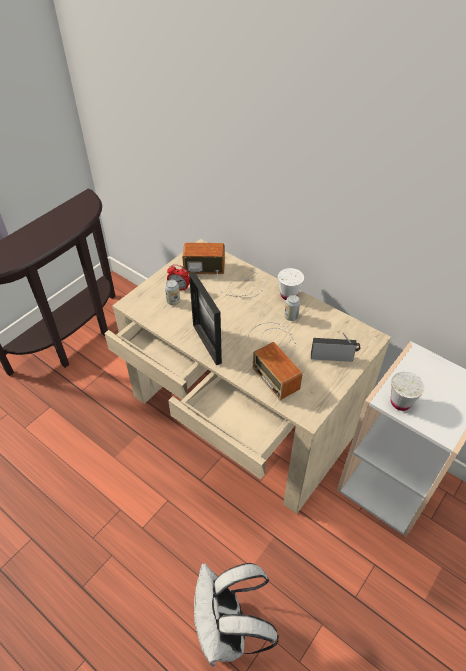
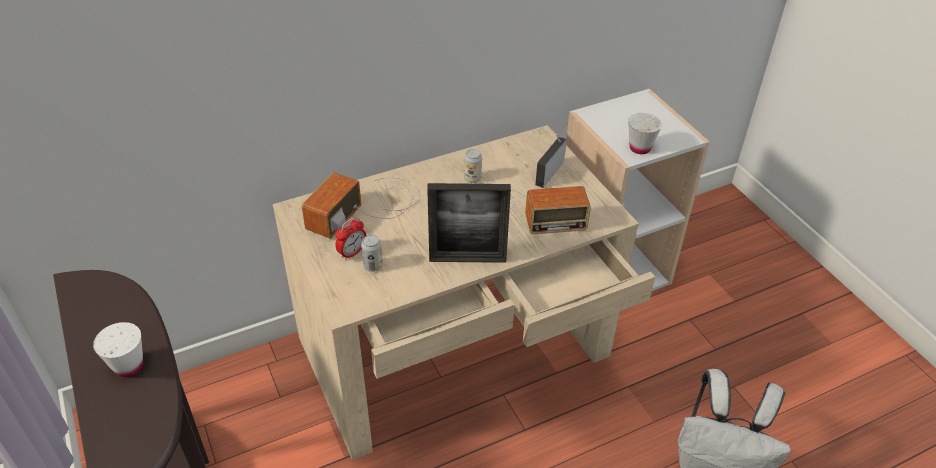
camera: 65 degrees left, 5 degrees down
(288, 295) = (437, 168): white cup -> white cup (129, 366)

